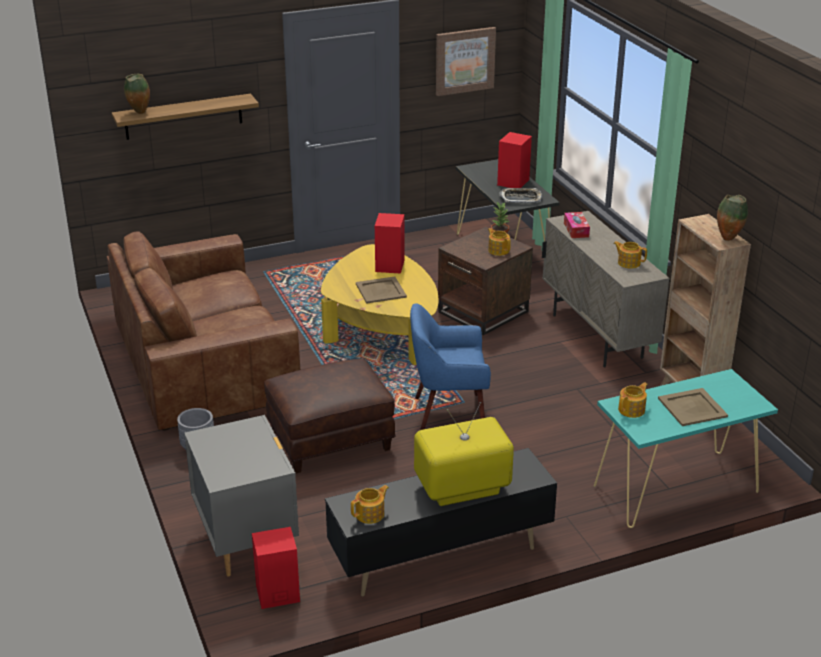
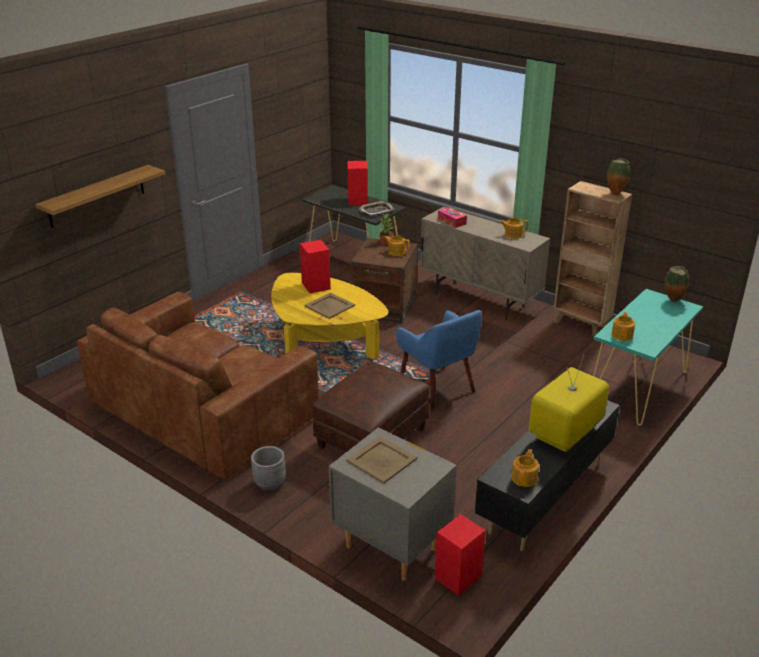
camera: 30 degrees left, 0 degrees up
(139, 113) = (64, 199): vase -> vase (673, 301)
(448, 414) = (437, 388): blue armchair -> blue armchair turned 90 degrees counterclockwise
(464, 60) = (294, 110): picture -> none
(693, 408) = (655, 321): beige tray -> beige tray (382, 460)

